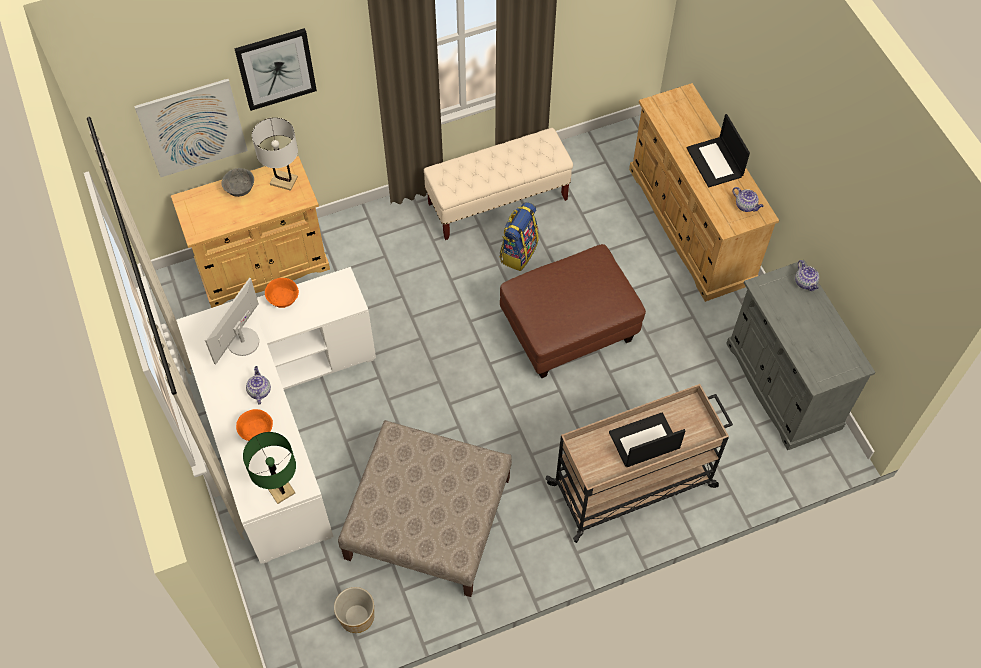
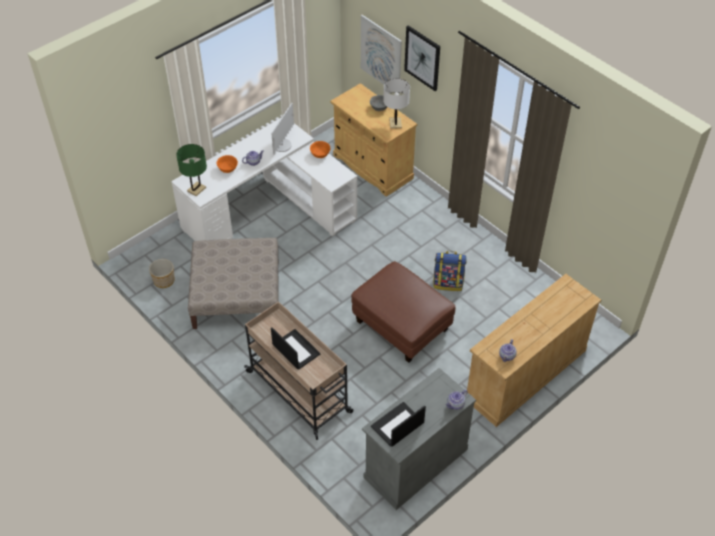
camera: 70 degrees right, 10 degrees down
(242, 341) = (282, 145): monitor -> monitor turned 105 degrees clockwise
(498, 201) = (482, 261): beige bench -> none
(715, 162) = (535, 329): laptop -> laptop (397, 425)

